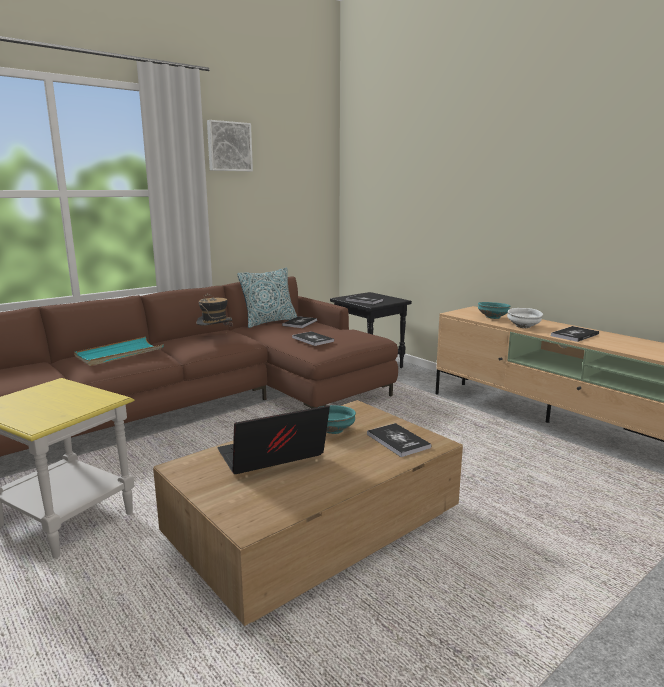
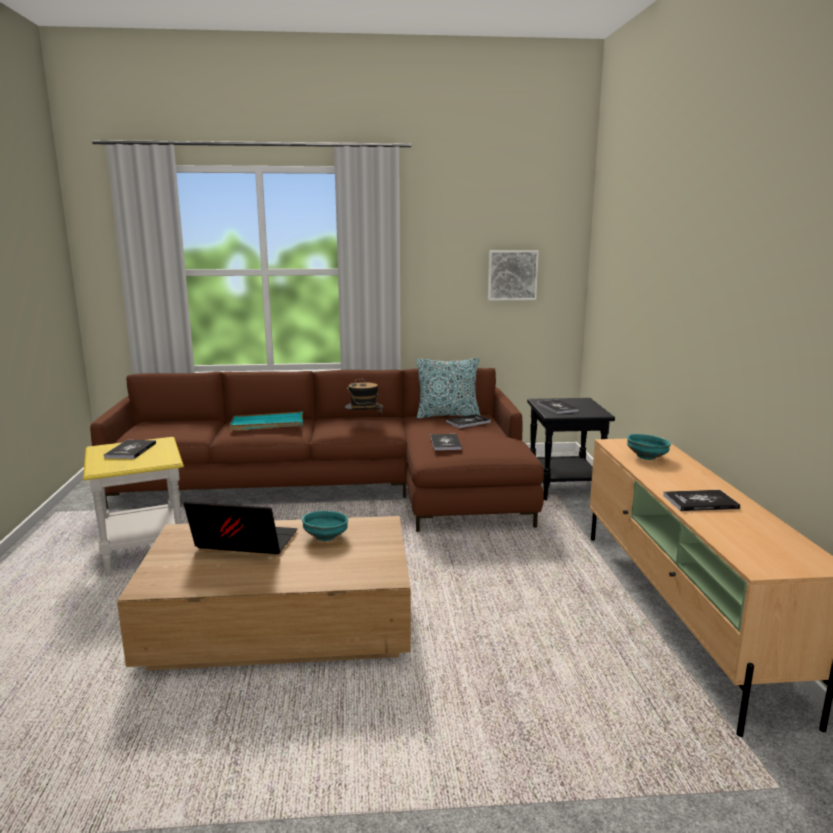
camera: 35 degrees right, 0 degrees up
(229, 146) = (437, 222): picture -> picture (512, 275)
(398, 441) = (360, 564): book -> book (130, 450)
(523, 327) = (657, 477): white bowl -> none

